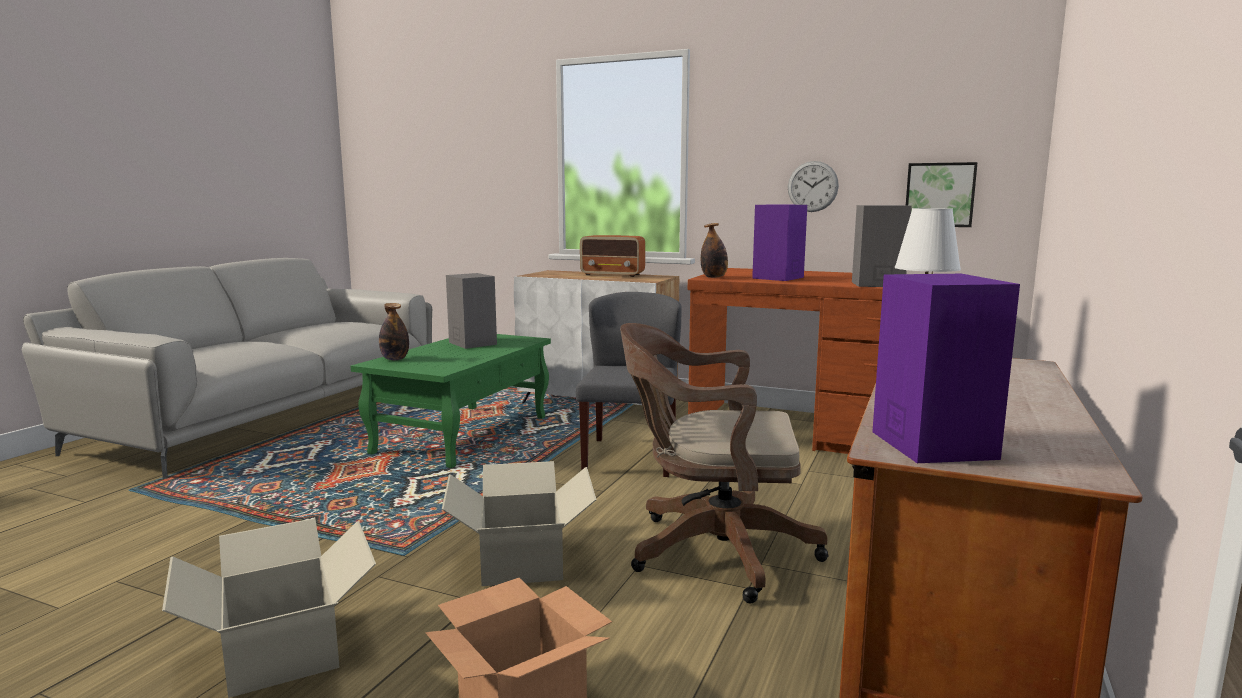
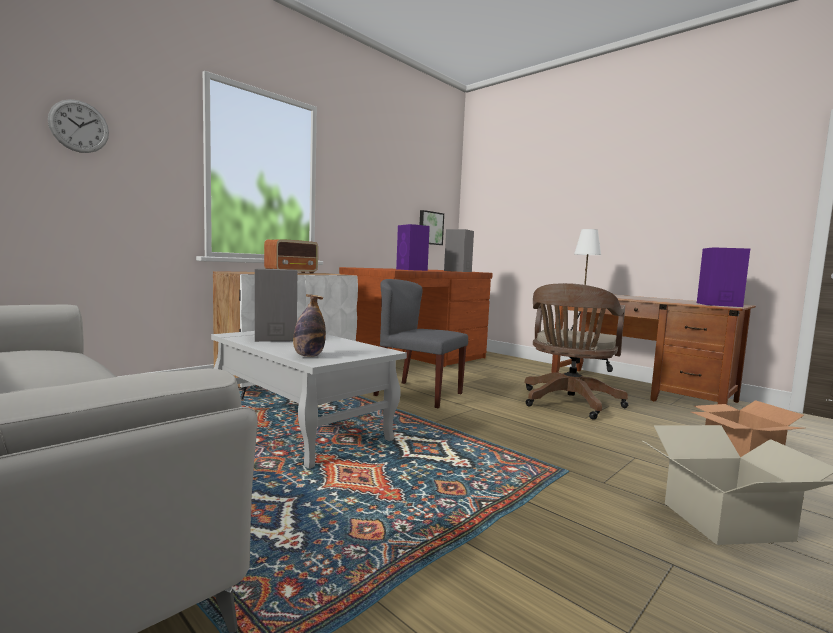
camera: 70 degrees left, 5 degrees down
(464, 434) = (301, 427): green coffee table -> white coffee table
(520, 561) = (579, 440): cardboard box -> none
(714, 277) = (393, 269): bottle -> none
(812, 186) = (382, 217): wall clock -> wall clock (79, 126)

